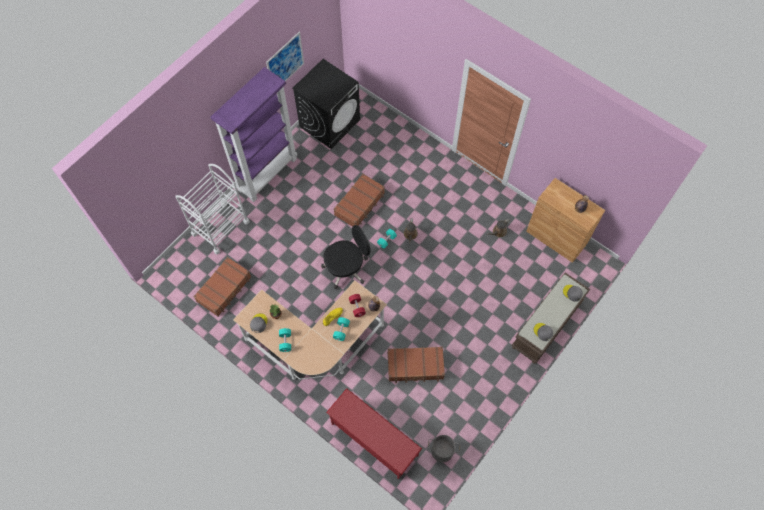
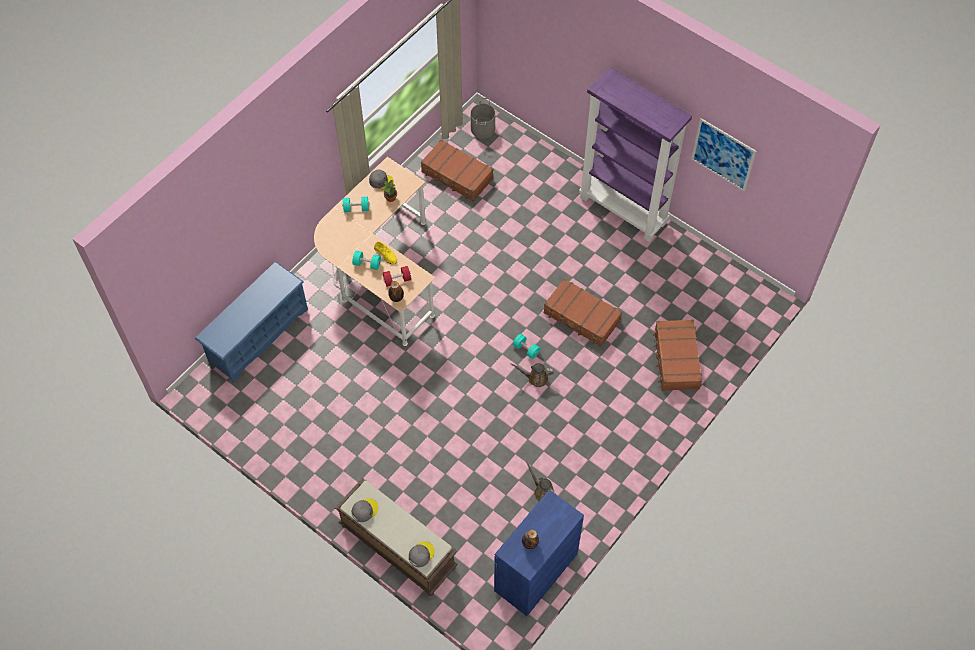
camera: 90 degrees right, 5 degrees down
(220, 228) = (541, 166): white cart -> none
(330, 123) = (712, 279): black washing machine -> none
(347, 268) = (485, 303): black office chair -> none
(373, 439) = (258, 335): red shoe rack -> blue shoe rack
(415, 366) = (346, 381): brown suitcase -> brown suitcase (676, 359)
(442, 450) = (236, 409): grey bucket -> grey bucket (483, 128)
(556, 237) = (536, 572): brown cabinet -> blue cabinet

